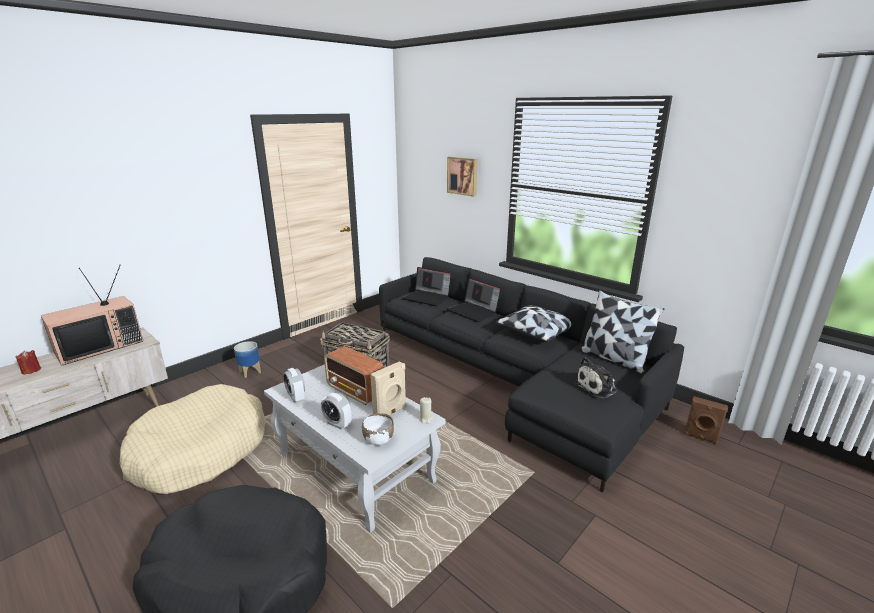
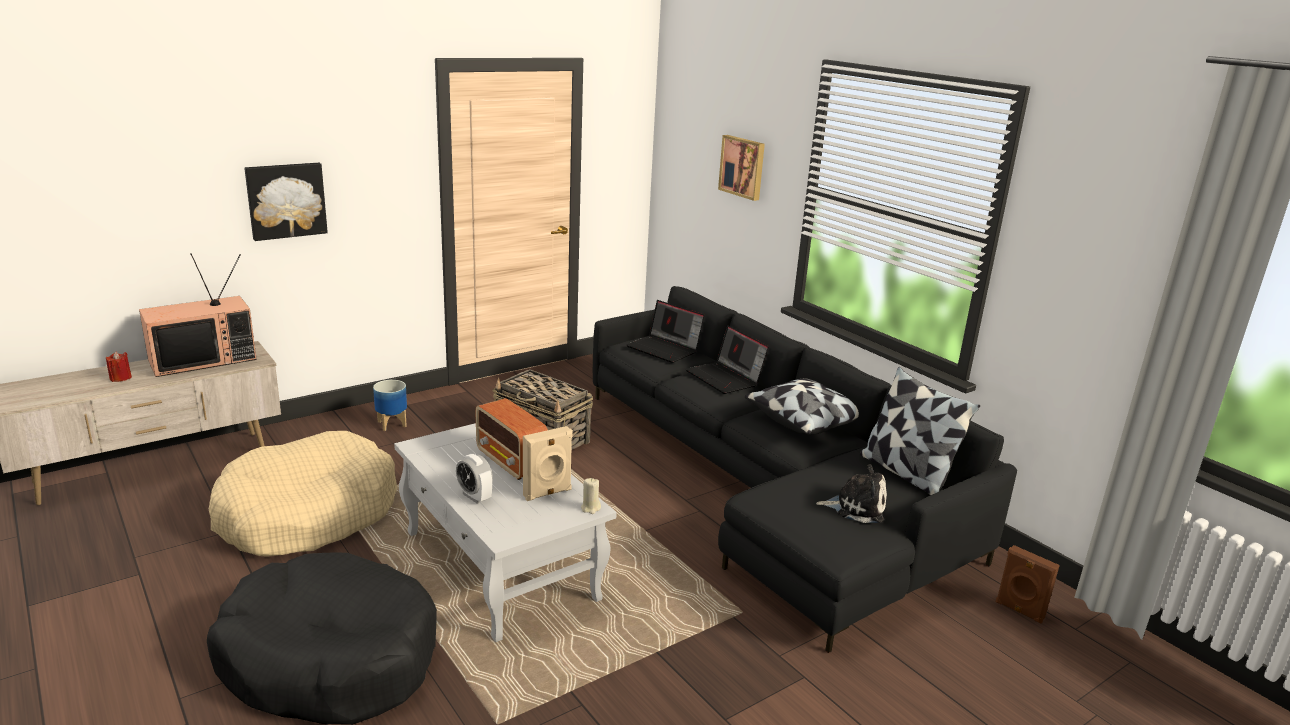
camera: 10 degrees right, 0 degrees up
(151, 222) = (286, 200): none -> picture
(296, 397) = (432, 457): alarm clock -> none
(378, 439) = (520, 522): white bowl -> none
(597, 387) = (856, 507): plush toy -> plush toy turned 150 degrees counterclockwise

